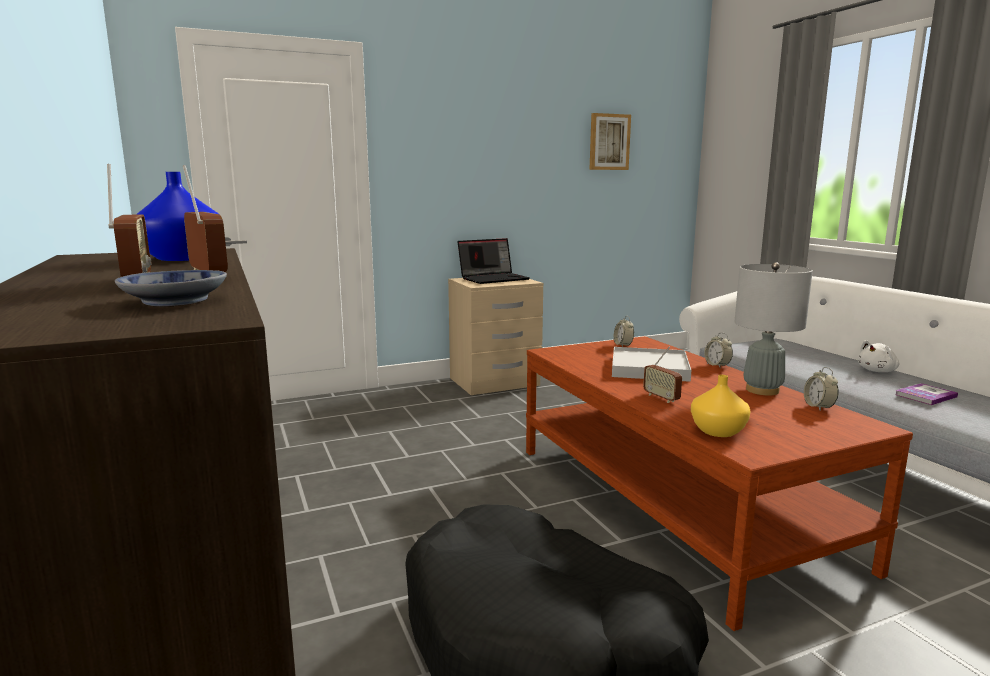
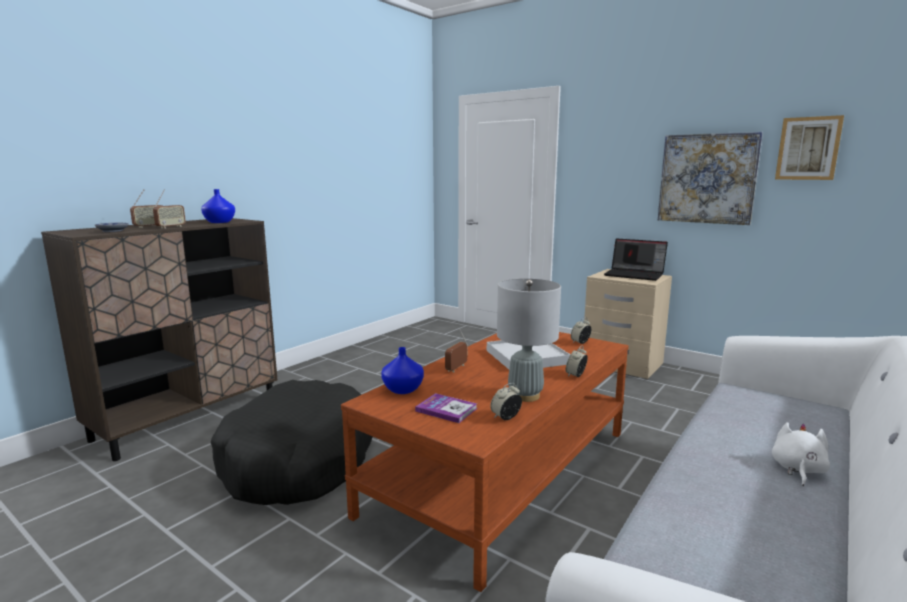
camera: 60 degrees right, 0 degrees up
(537, 169) = (707, 178): none -> picture
(719, 432) = (402, 390): yellow vase -> blue vase
(878, 371) = (797, 469): white plush toy -> white plush toy turned 90 degrees clockwise
(925, 396) = (727, 498): book -> book (446, 409)

